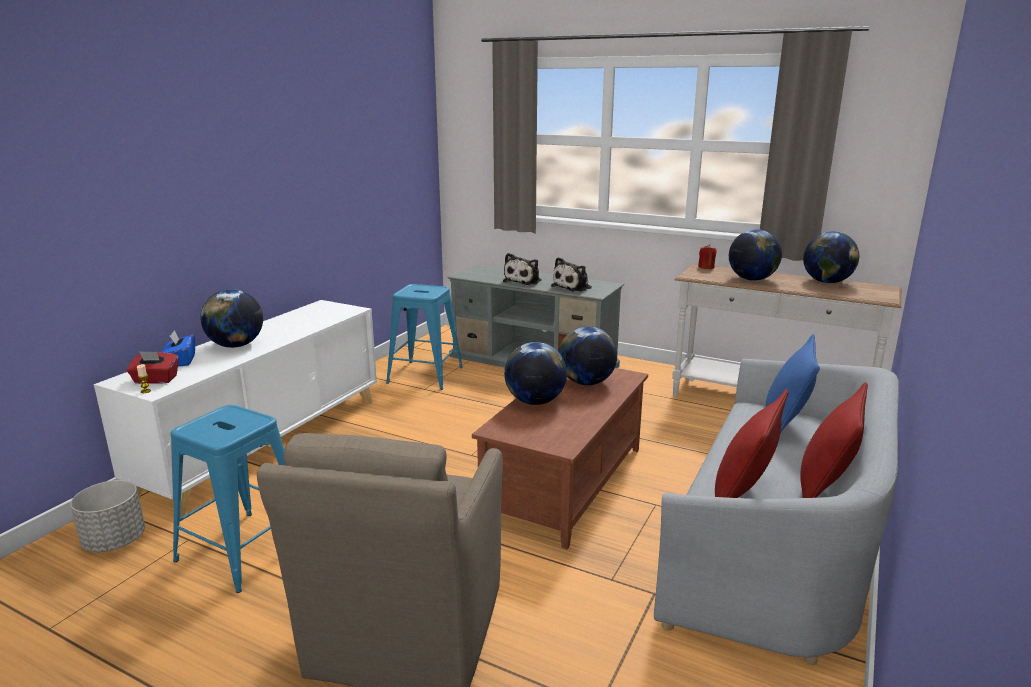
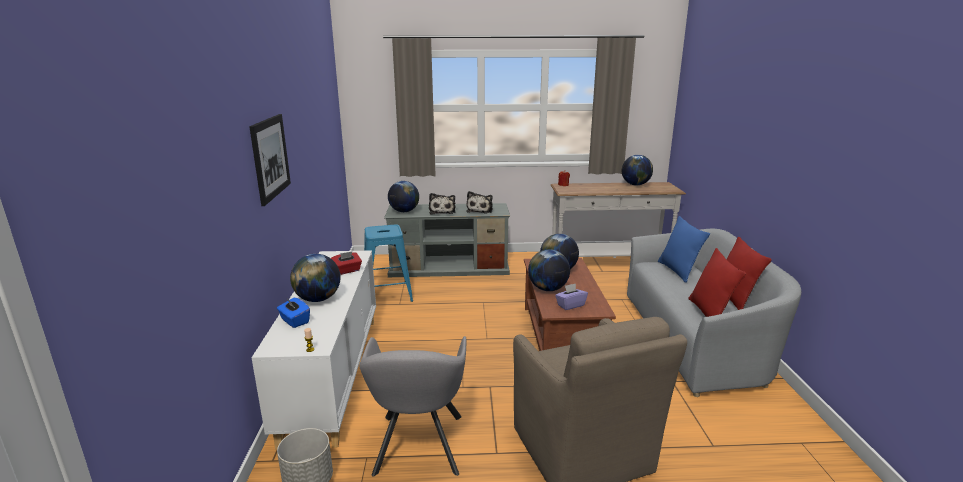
camera: 30 degrees left, 0 degrees up
(155, 380) = (301, 340): red tissue box -> red tissue box (347, 271)
(206, 169) = (270, 157): none -> picture
(245, 550) = (419, 447): blue stool -> grey armchair
(532, 428) = (570, 305): none -> purple tissue box
(752, 279) = (599, 189): globe -> globe (404, 211)

